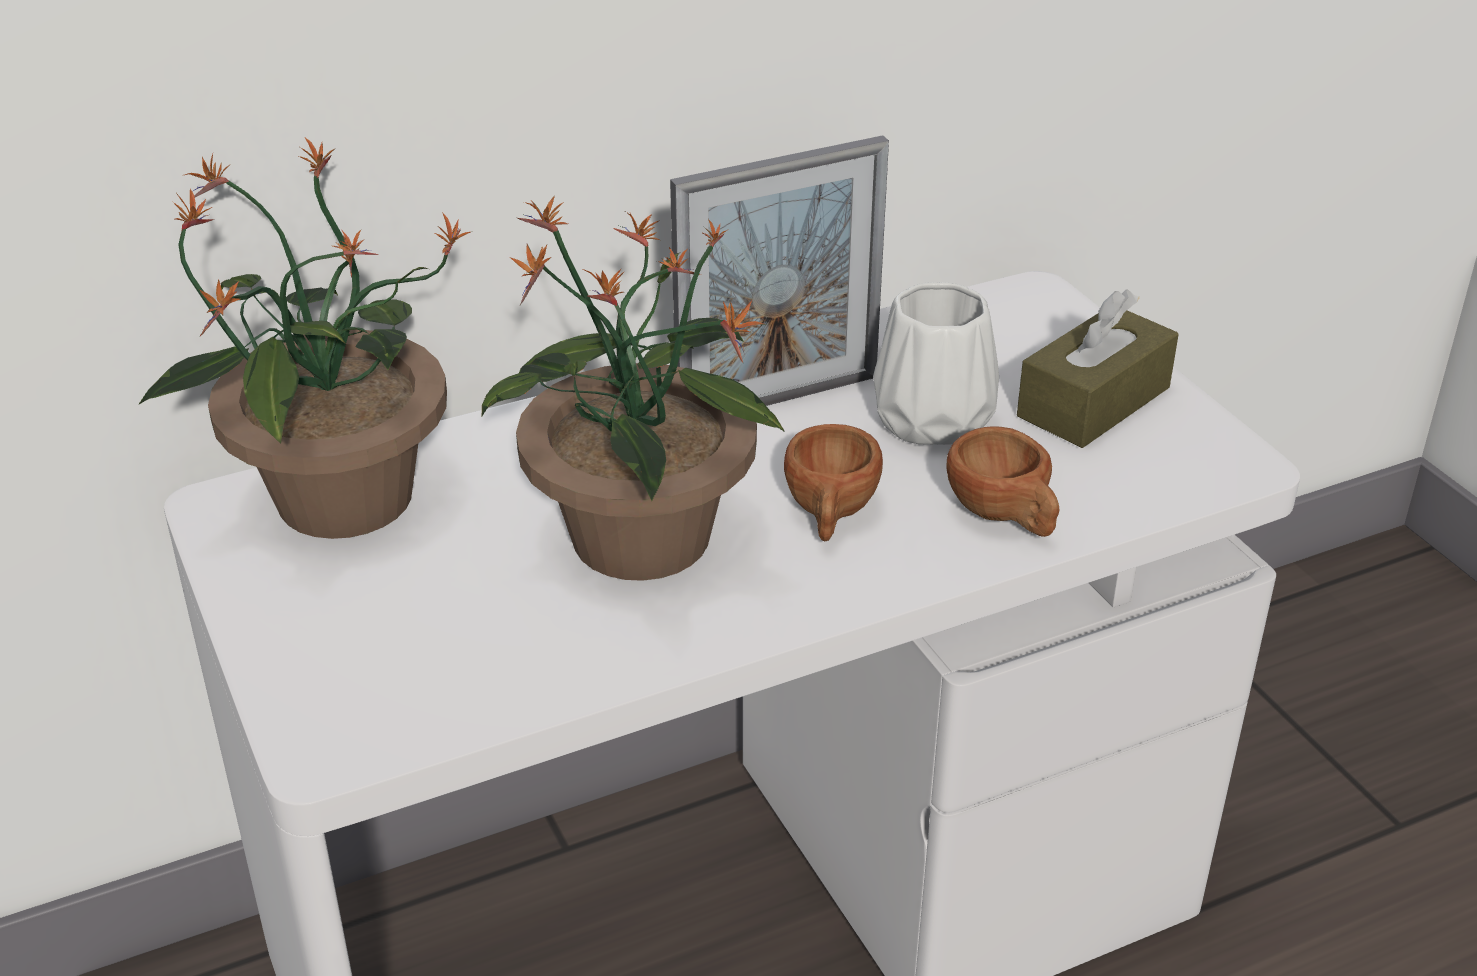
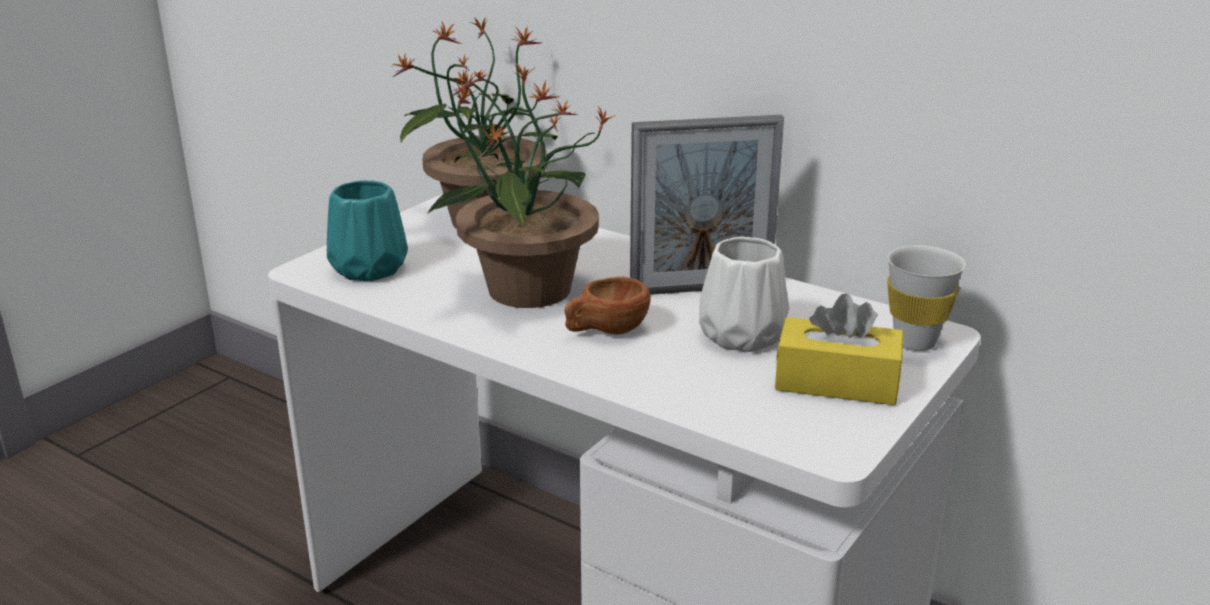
camera: 60 degrees right, 10 degrees down
(395, 673) = (370, 268): none -> turquoise vase
(778, 399) = (701, 289): picture frame -> picture frame turned 45 degrees counterclockwise
(1005, 516) = (667, 381): brown cup -> none
(1041, 317) = (914, 342): none -> white cup
(1093, 402) = (836, 382): brown tissue box -> yellow tissue box

